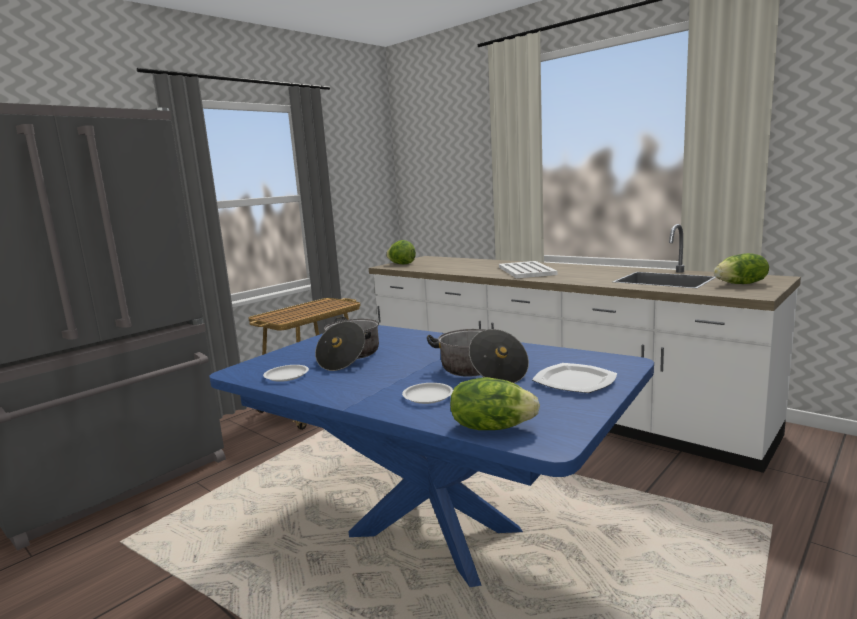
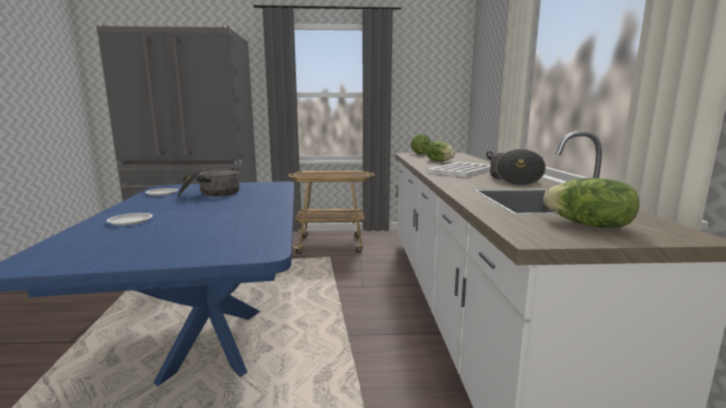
camera: 45 degrees right, 0 degrees up
(480, 371) = (198, 221): cooking pot -> cooking pot (513, 180)
(491, 427) = (61, 245): lettuce -> lettuce (439, 161)
(575, 381) = (188, 246): plate -> none

